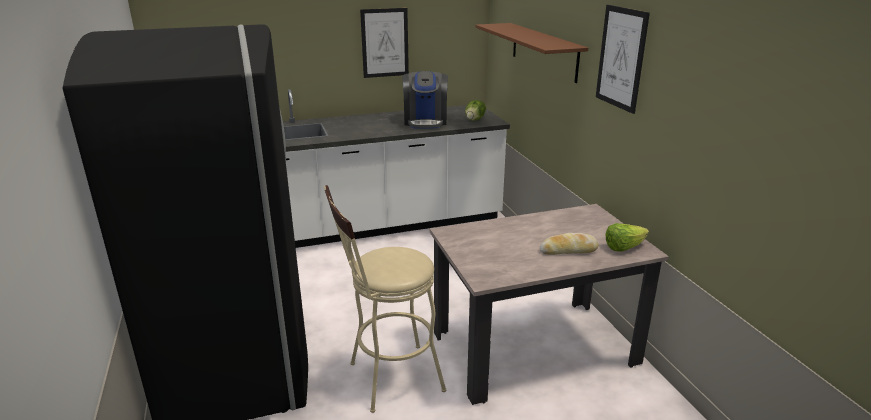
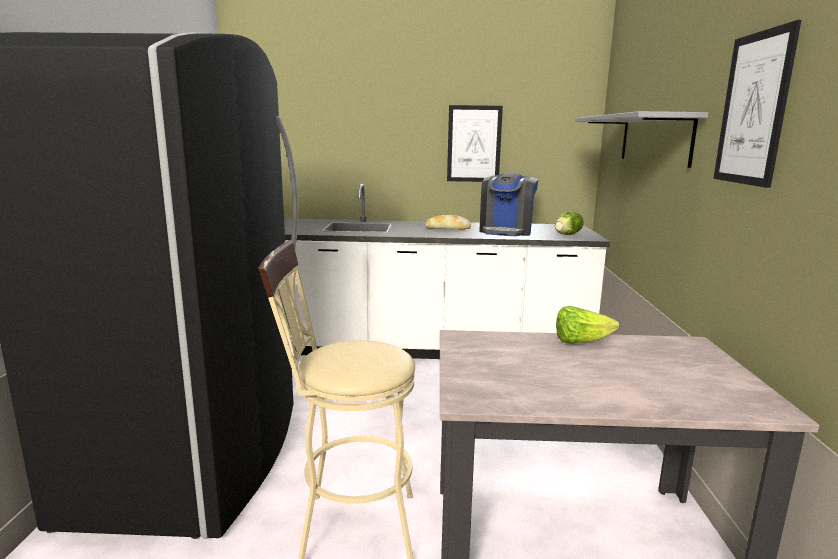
camera: 20 degrees right, 10 degrees down
(543, 51) = (654, 139): brown shelf -> grey shelf
(568, 250) = (629, 385): bread -> bread (447, 228)
(624, 247) = (732, 398): lettuce -> lettuce (581, 342)

